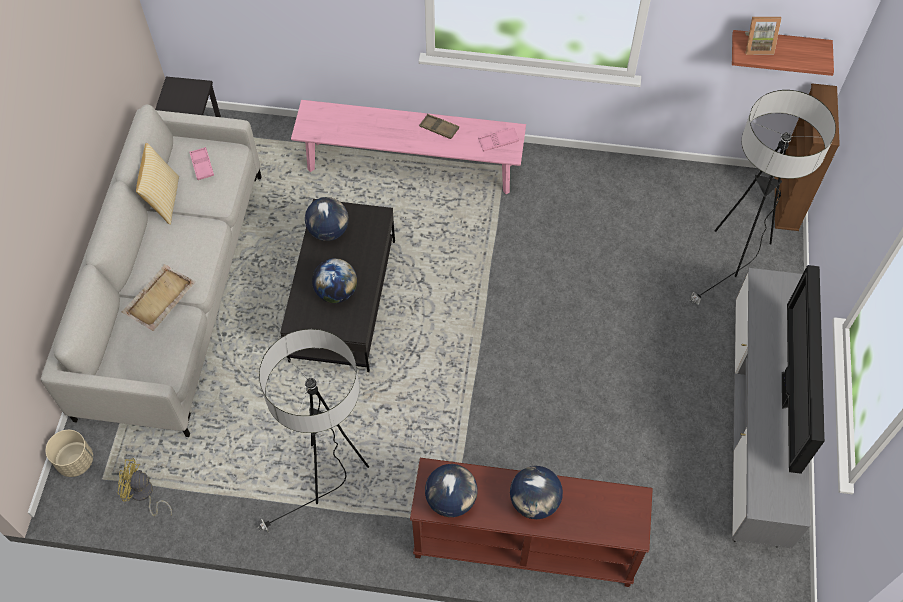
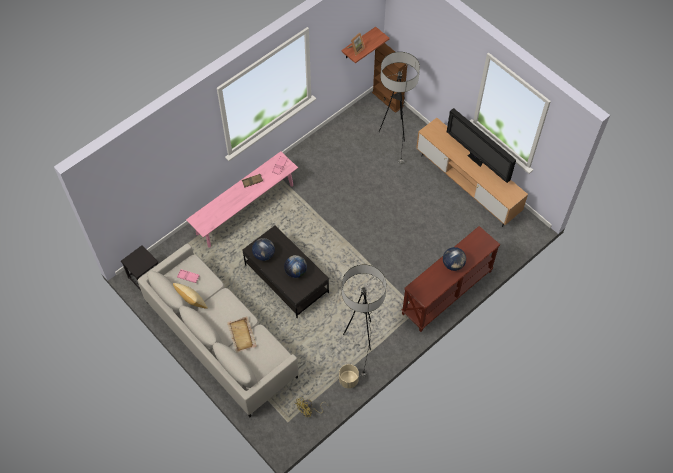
camera: 50 degrees left, 0 degrees up
(75, 461) = (269, 427): beige planter -> beige planter (348, 380)
(451, 499) = (429, 289): globe -> none
(755, 426) = (467, 185): grey tv stand -> brown tv stand

